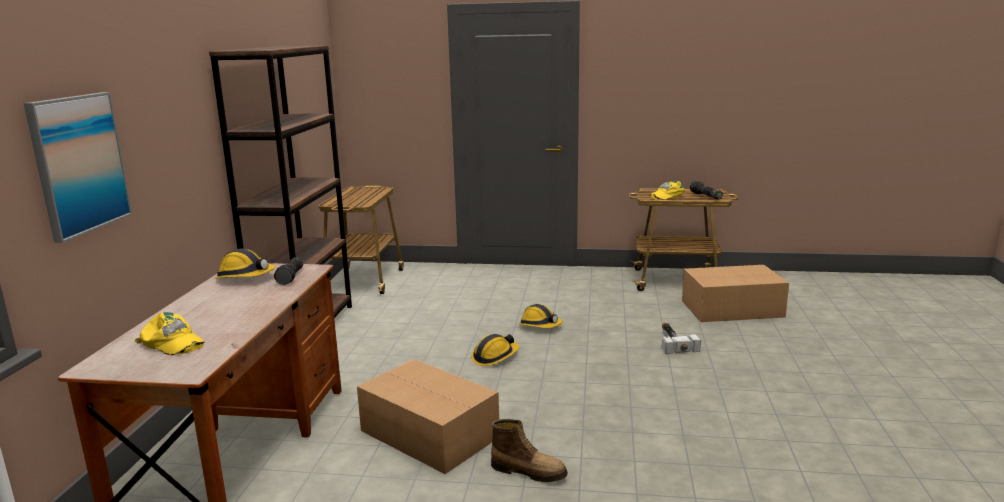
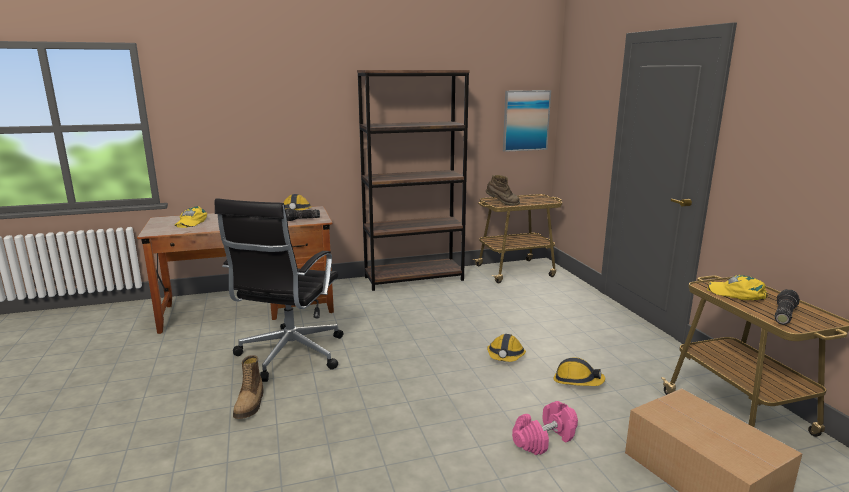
camera: 65 degrees right, 0 degrees up
(79, 164) = (219, 123): picture -> picture (525, 120)
(359, 202) = (502, 204): none -> brown boot
(430, 435) = (289, 355): cardboard box -> black office chair
(495, 357) = (425, 350): hard hat -> hard hat (577, 381)
(673, 342) = (544, 440): hammer -> pink dumbbell

